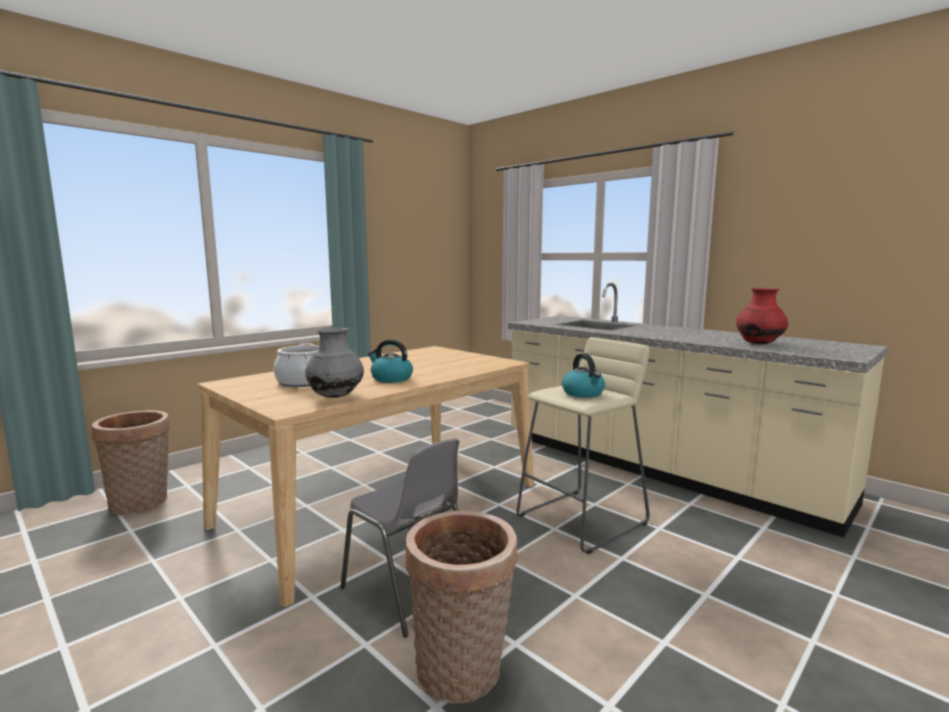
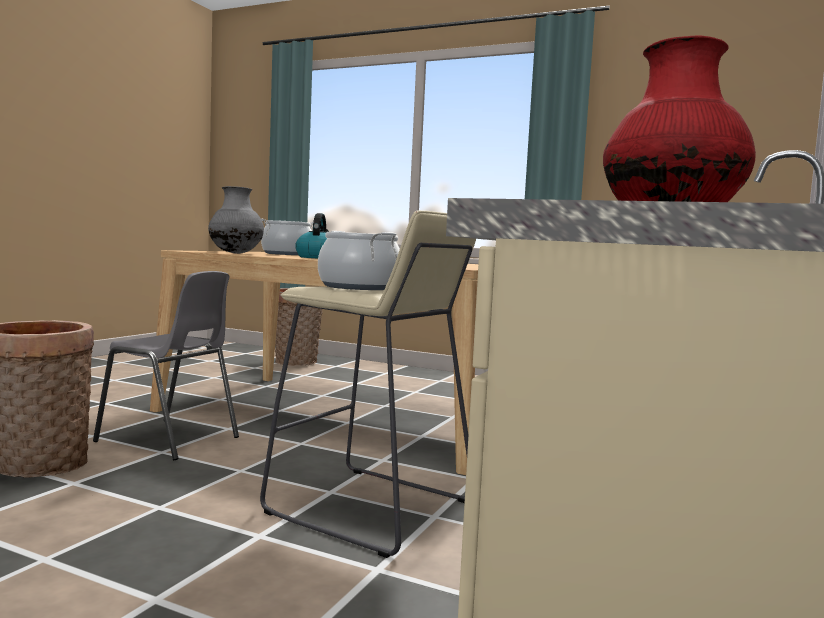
camera: 70 degrees right, 5 degrees down
(408, 592) = (169, 439): grey chair -> grey chair turned 90 degrees counterclockwise
(583, 393) = (360, 287): kettle -> cooking pot

